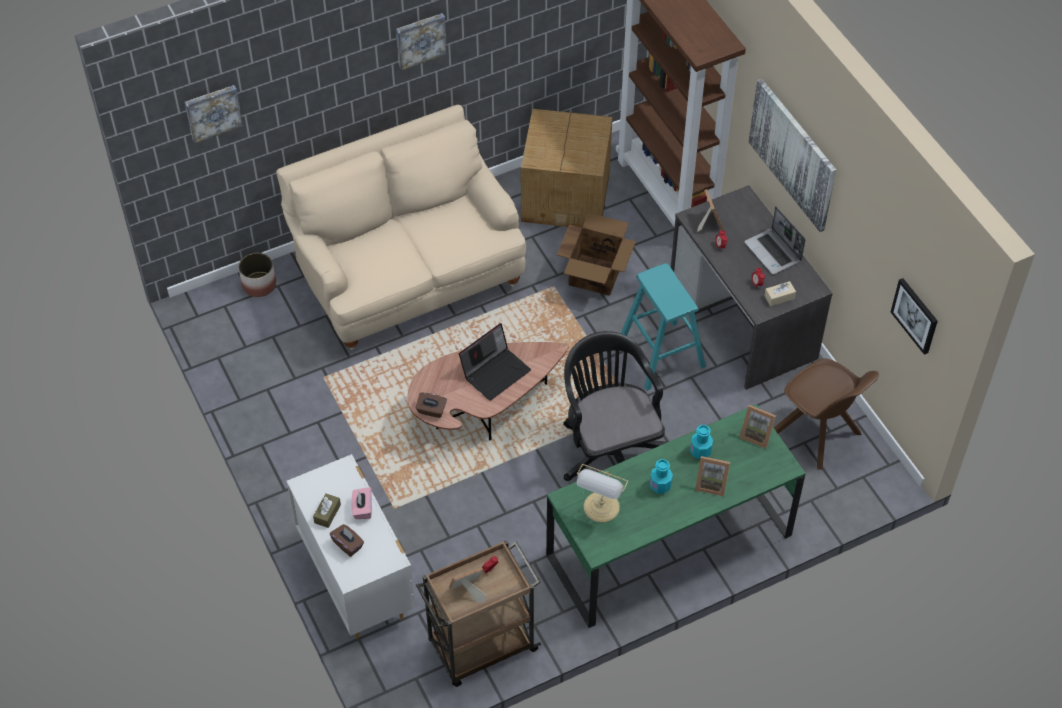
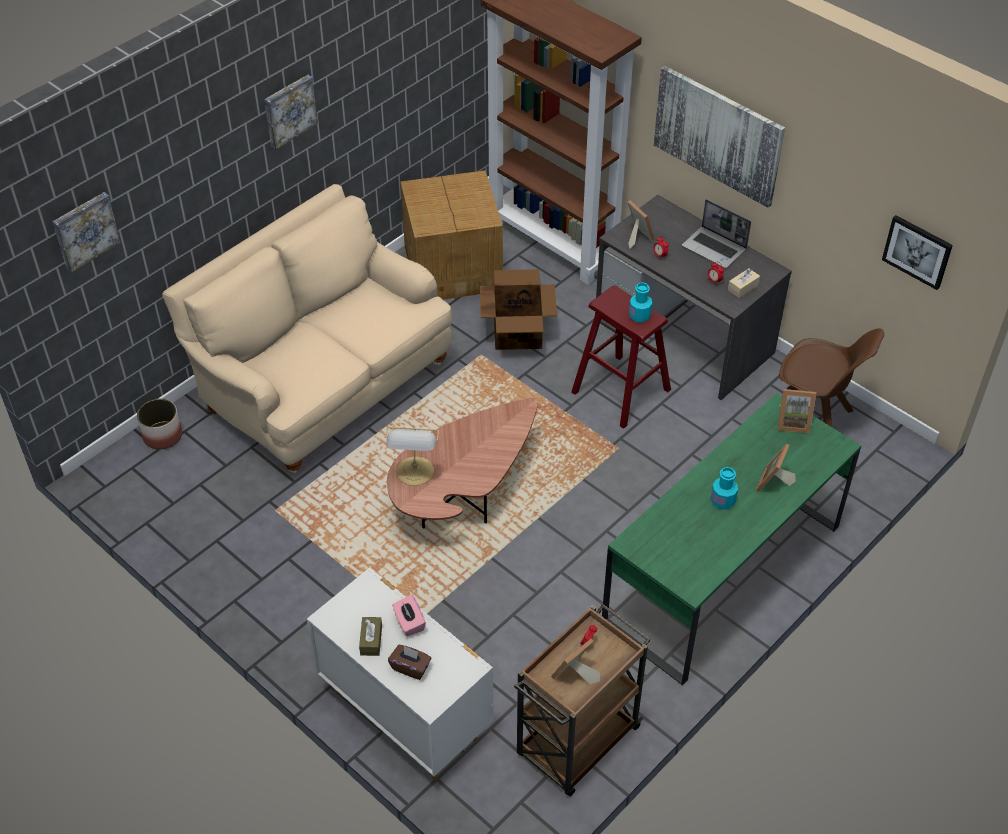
camera: 20 degrees left, 5 degrees down
(431, 410) = (423, 504): brown tissue box -> none
(495, 372) = (473, 445): laptop -> none
(601, 508) = (673, 543): table lamp -> table lamp (415, 473)
(609, 449) = (614, 496): black office chair -> none
(660, 355) = (621, 391): turquoise stool -> red stool
(700, 451) = (745, 454): turquoise bottle -> turquoise bottle (639, 316)
(711, 483) = (773, 483): picture frame -> picture frame turned 120 degrees clockwise

